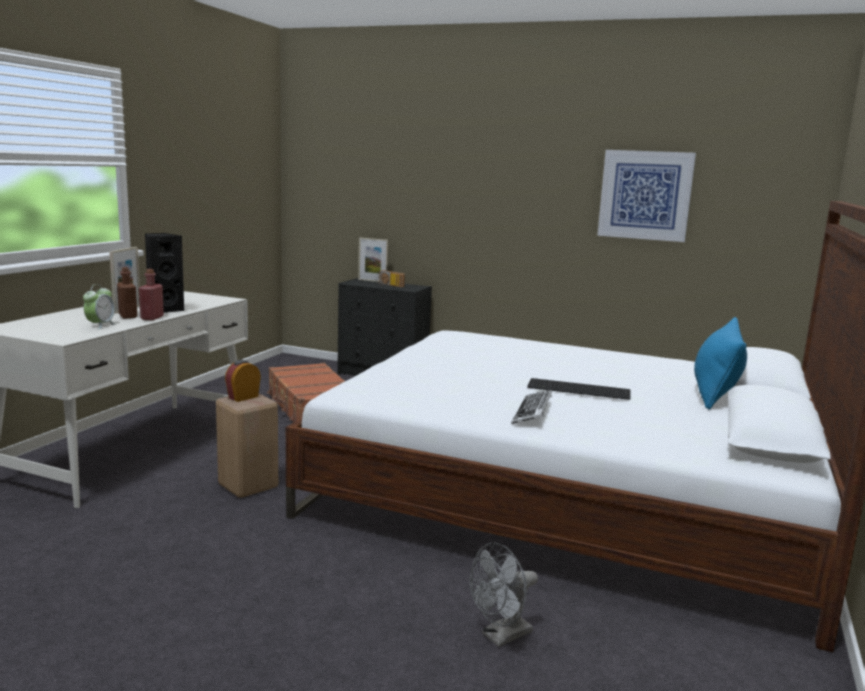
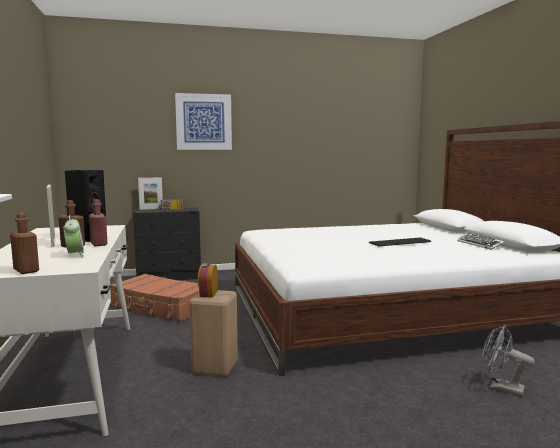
camera: 35 degrees left, 5 degrees down
(29, 332) = (26, 271): none -> brown bottle
(501, 636) = (501, 388): grey fan -> grey fan turned 105 degrees clockwise
(532, 412) = (415, 256): keyboard -> keyboard (480, 244)
(645, 195) = (329, 136): picture -> picture (204, 122)
(715, 391) = (443, 233): blue pillow -> none

